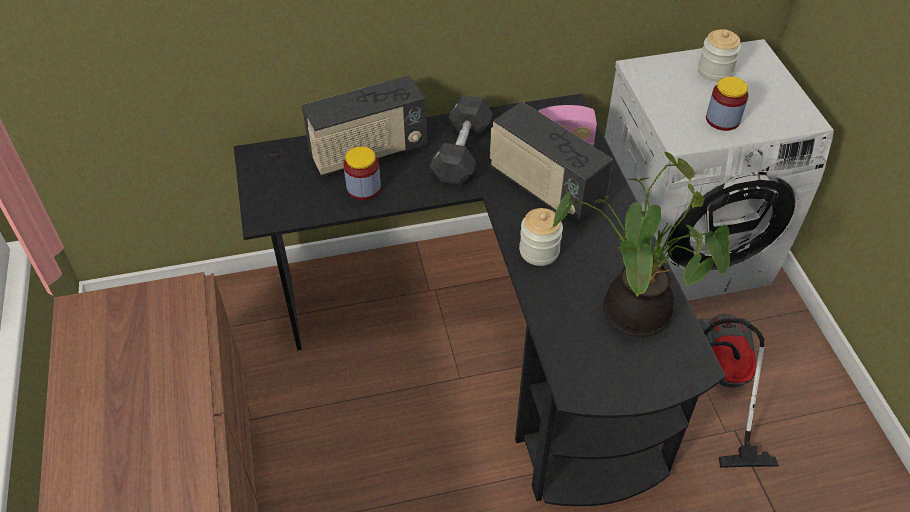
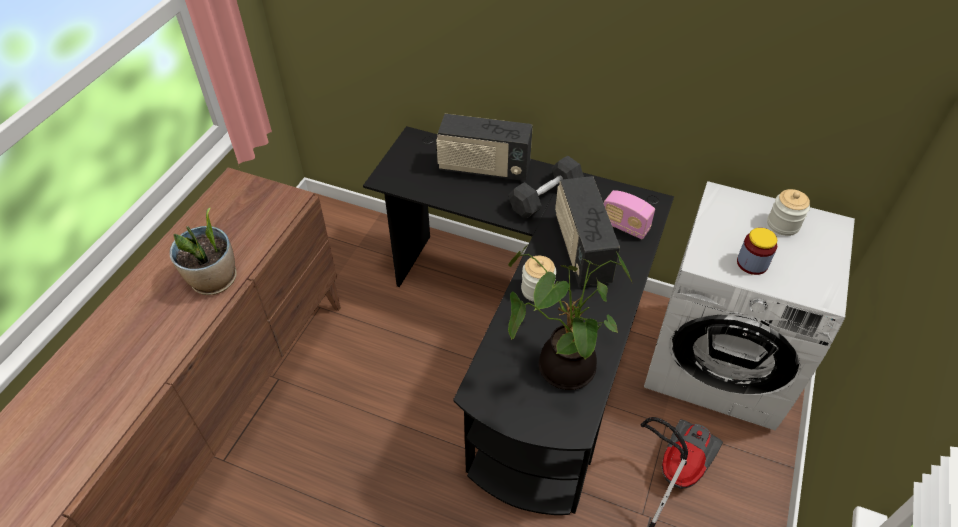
camera: 35 degrees right, 0 degrees up
(172, 441) = (214, 280): none -> potted plant
(363, 188) = (460, 190): jar -> none

